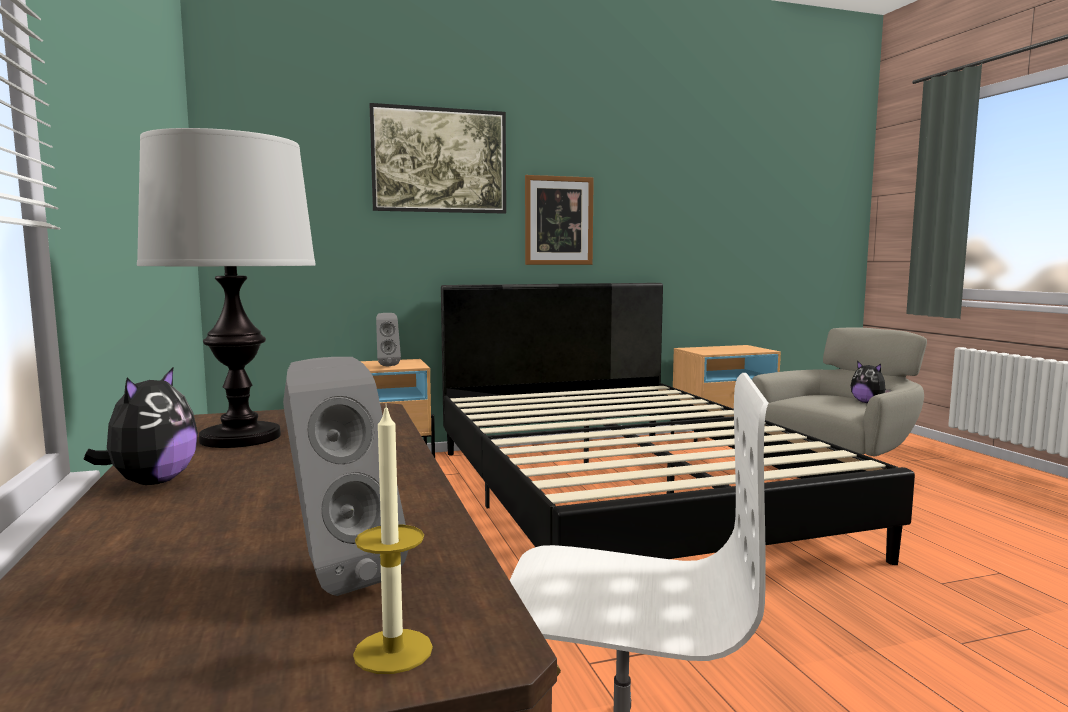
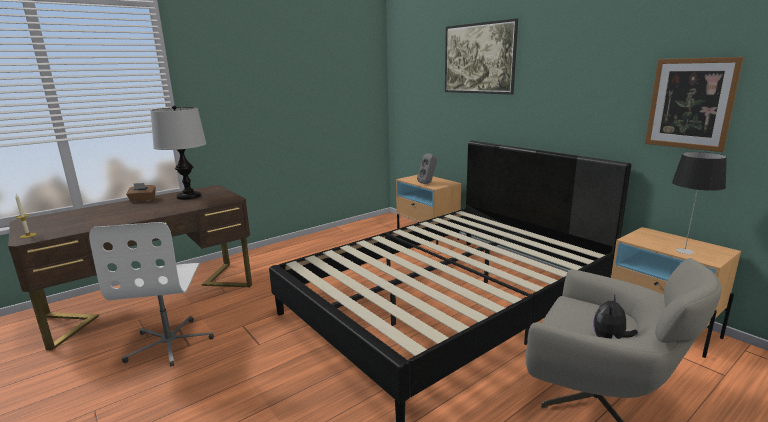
camera: 70 degrees right, 10 degrees up
(151, 482) = (143, 200): plush toy -> brown tissue box
(335, 574) = (67, 226): grey speaker -> none
(558, 221) = (550, 100): picture -> picture (690, 104)
(743, 350) = (685, 251): none -> table lamp

